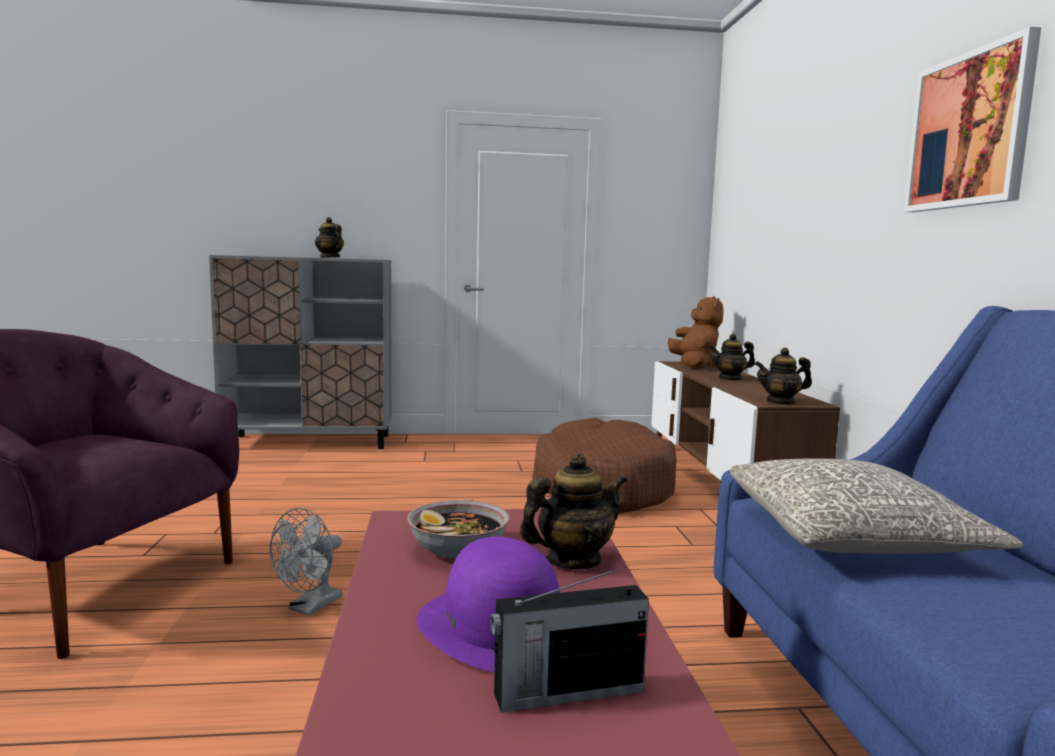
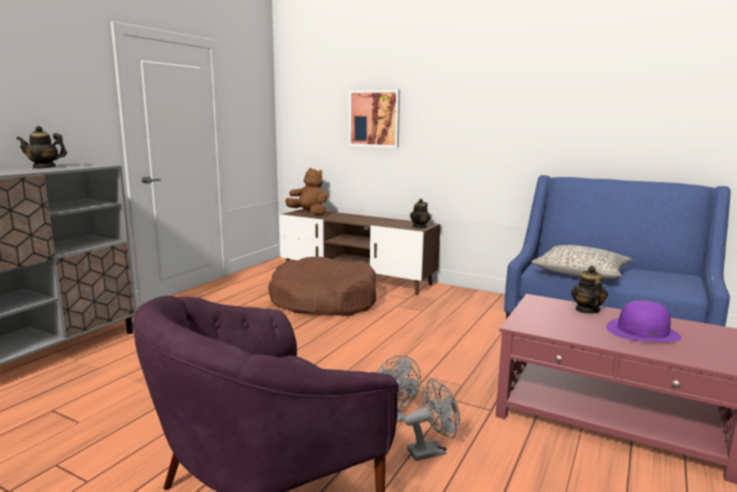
camera: 55 degrees left, 5 degrees up
(235, 653) = (432, 450): none -> grey fan
(458, 549) = (565, 323): bowl -> none
(566, 692) = (693, 335): radio -> none
(730, 378) = (355, 218): teapot -> none
(969, 131) = (512, 99): picture -> picture (374, 118)

